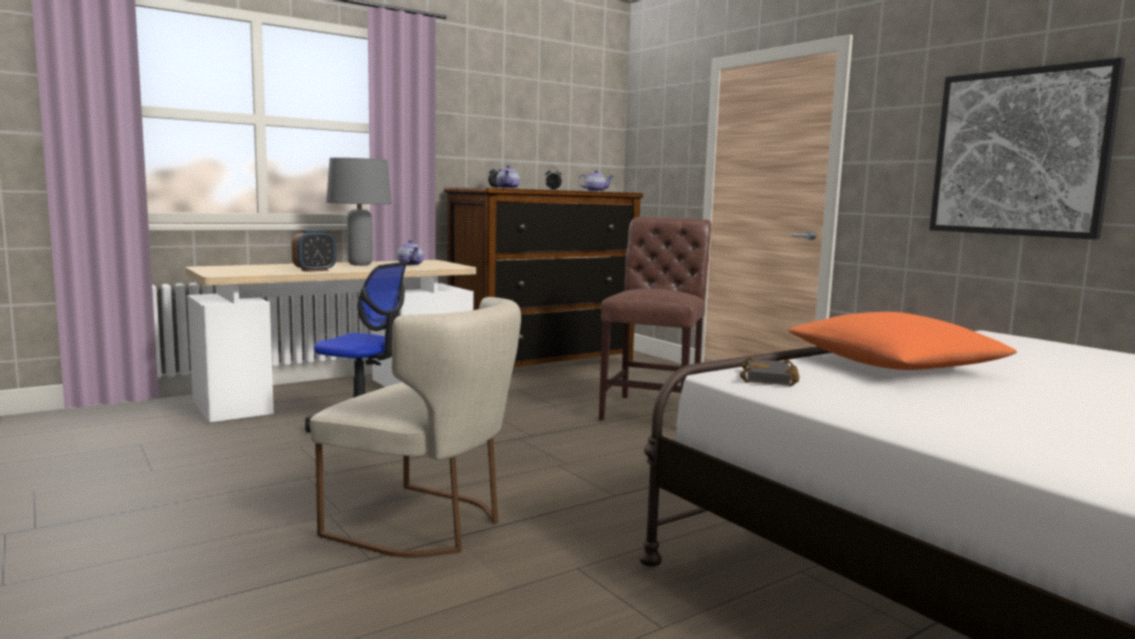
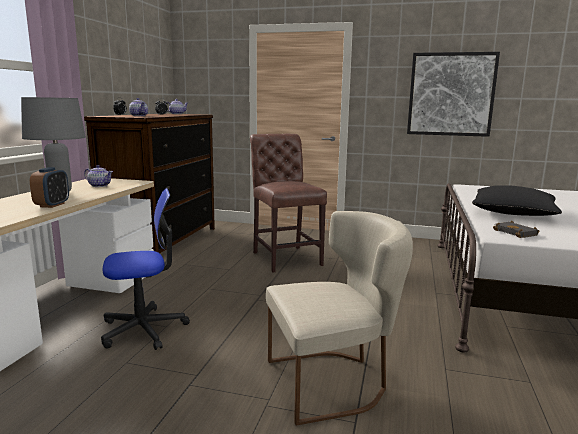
camera: 40 degrees left, 5 degrees up
(894, 366) = (513, 213): orange pillow -> black pillow

